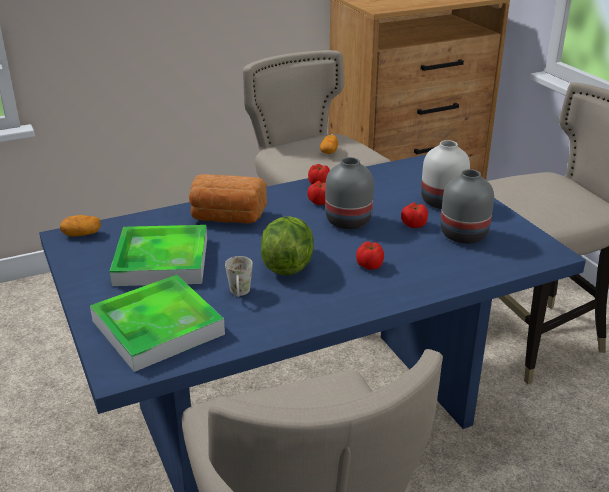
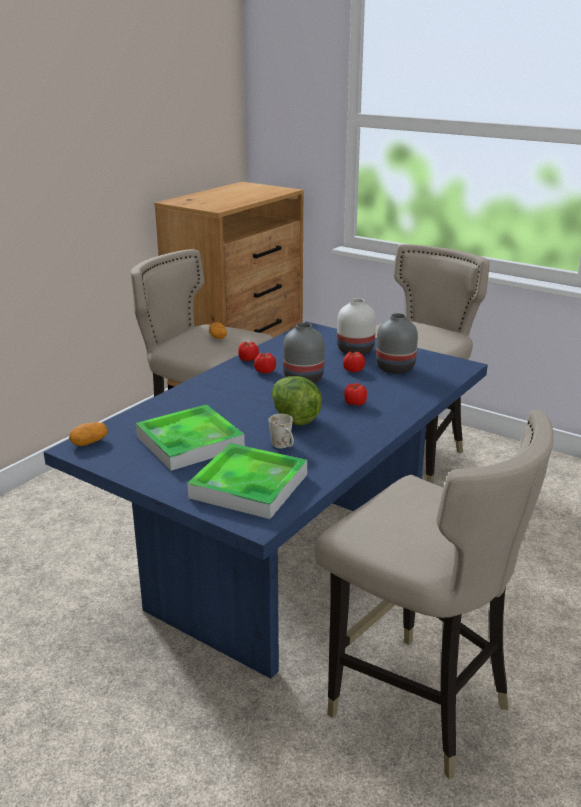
camera: 30 degrees left, 5 degrees down
(227, 217) = (204, 399): bread -> none

